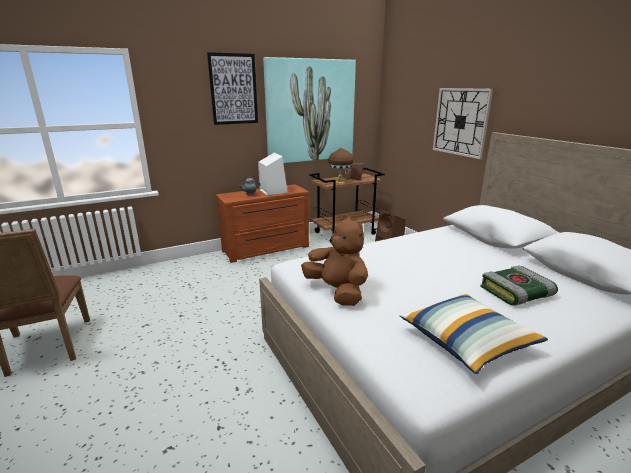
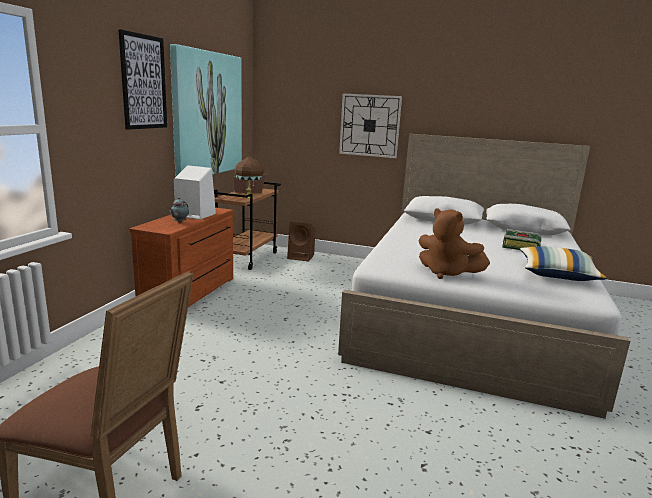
camera: 45 degrees left, 5 degrees down
(337, 292) = (446, 273): brown plush toy -> brown plush toy turned 150 degrees counterclockwise

